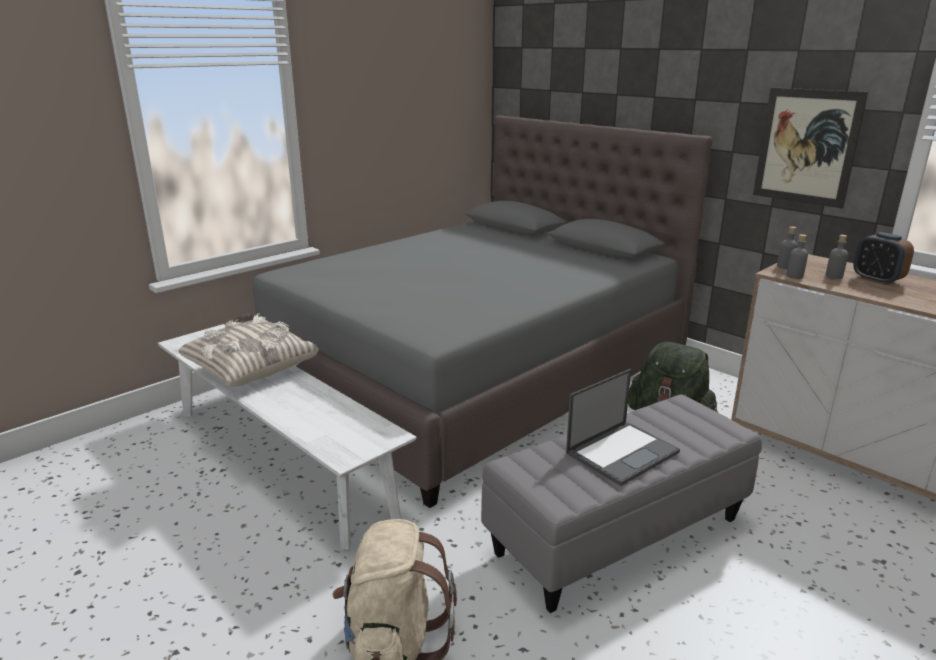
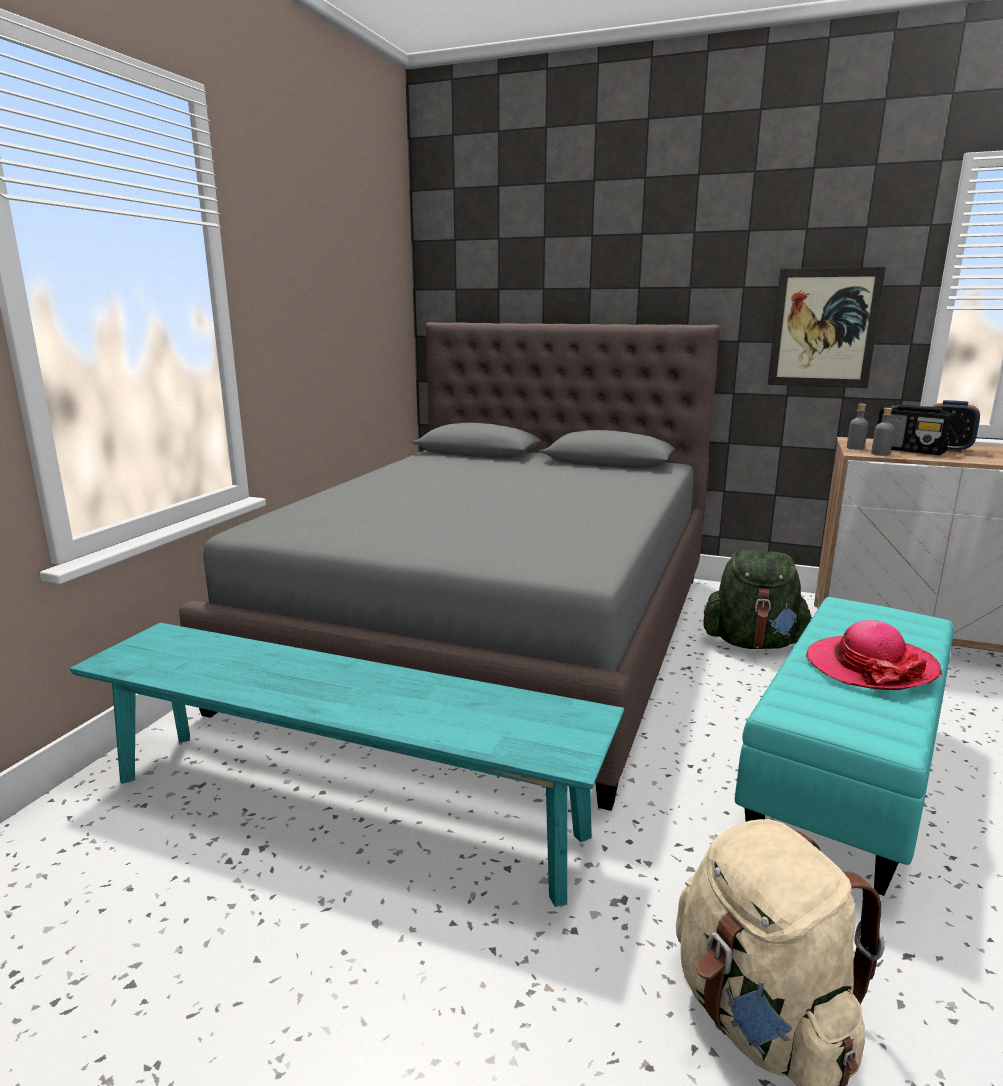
camera: 25 degrees left, 5 degrees down
(251, 370) = (282, 675): beige pillow -> none
(279, 460) = (342, 806): white bench -> turquoise bench
(617, 536) = (842, 778): grey ottoman -> turquoise ottoman
(622, 452) = (870, 666): laptop -> hat
(834, 276) = (910, 450): grey bottle -> radio

